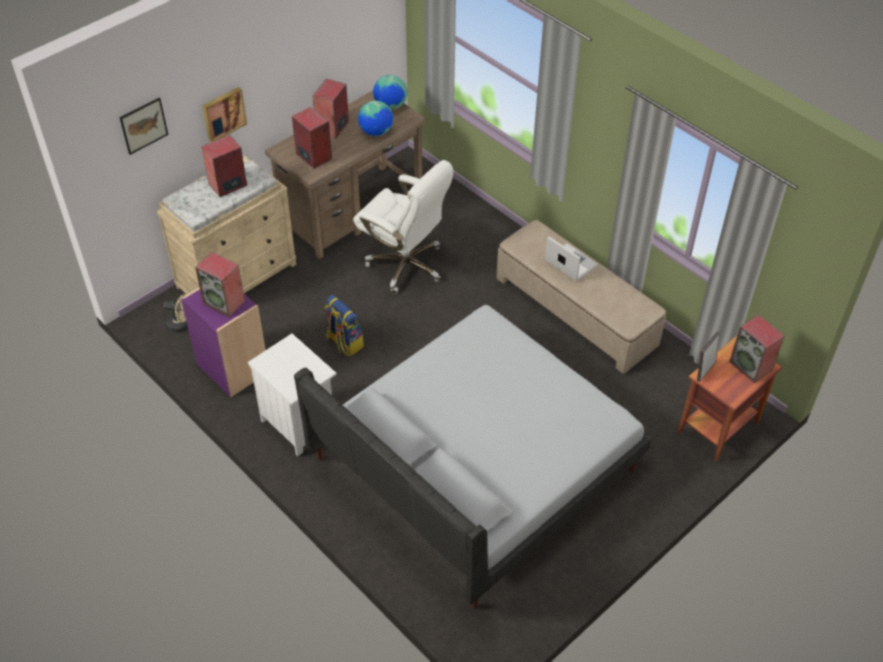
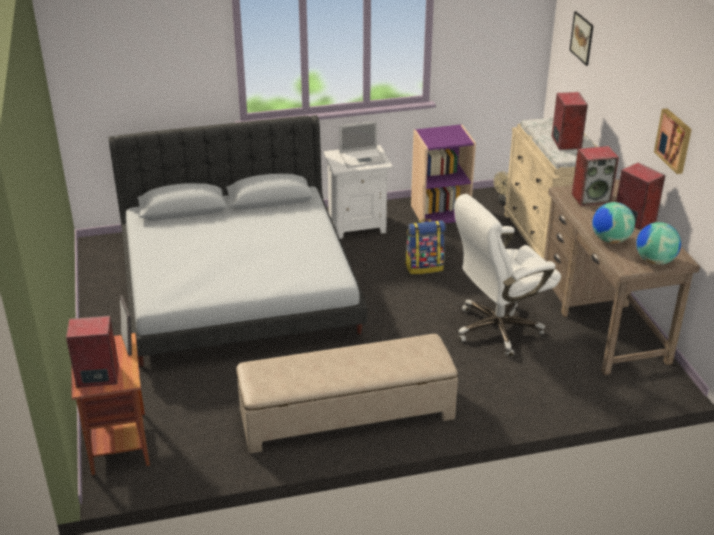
camera: 120 degrees right, 15 degrees down
(223, 113) = (613, 100): picture -> picture (674, 140)
(225, 302) = (441, 137): speaker -> none
(570, 262) = (369, 365): laptop -> laptop (363, 158)

